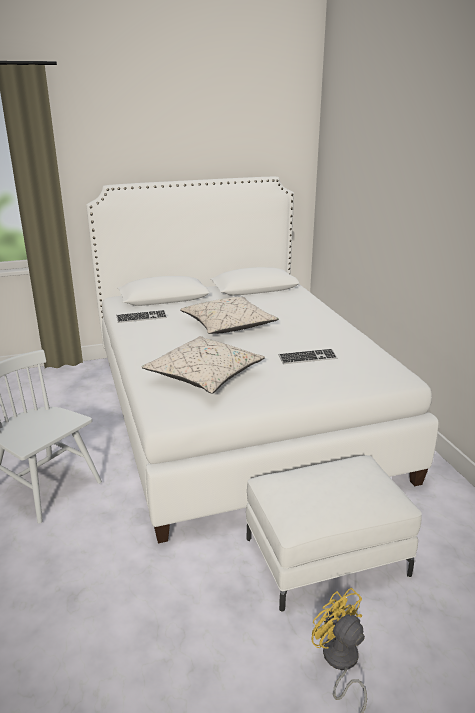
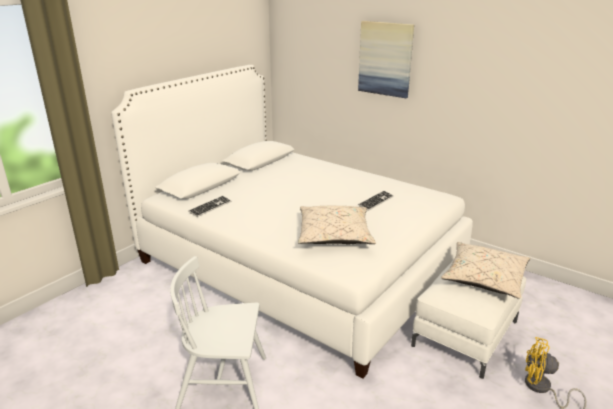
camera: 35 degrees left, 0 degrees up
(228, 326) = (288, 194): beige pillow -> beige pillow (484, 279)
(403, 182) = (385, 59): none -> picture

